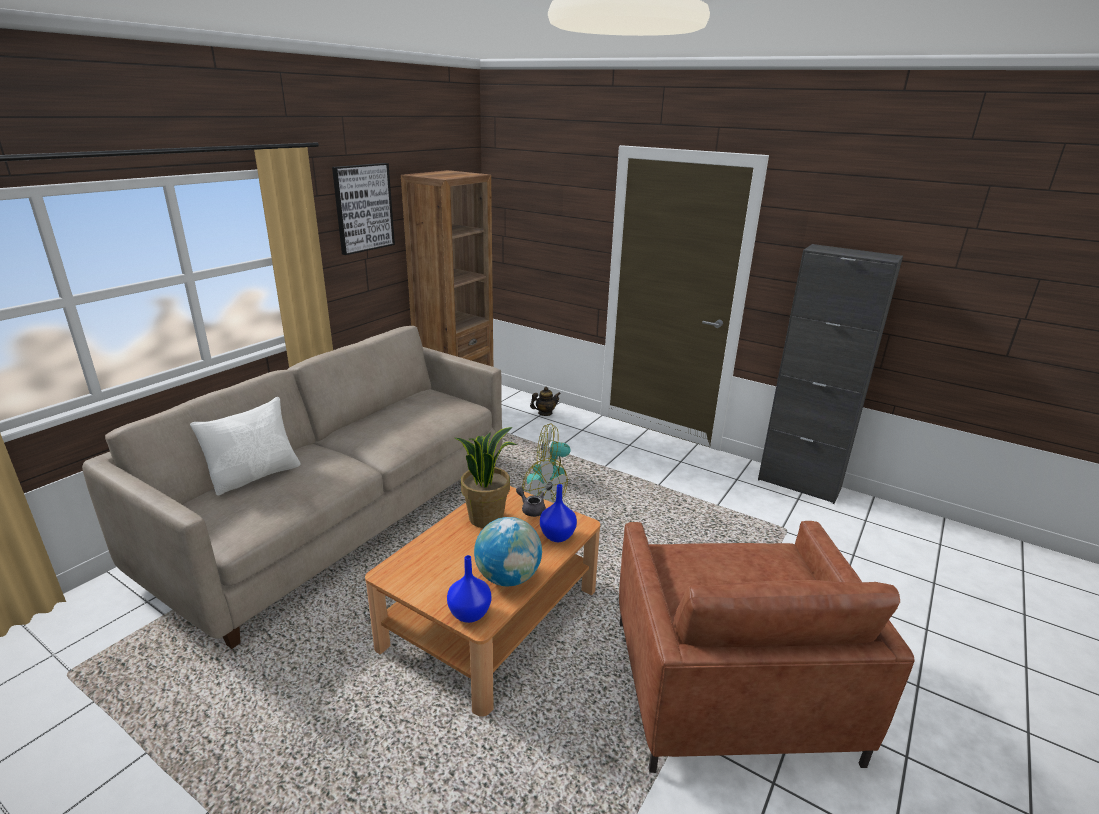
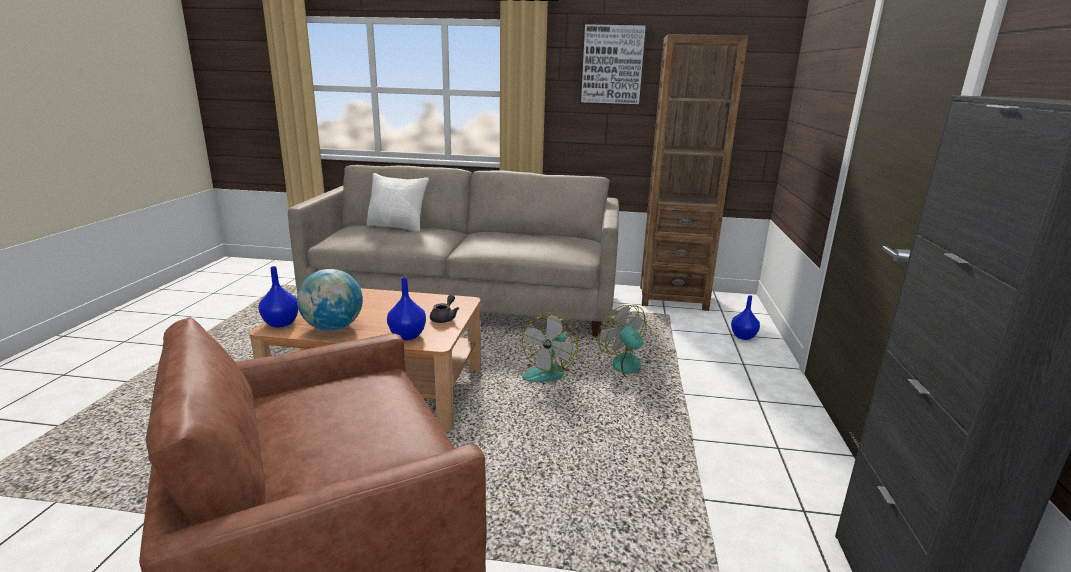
camera: 65 degrees right, 5 degrees down
(486, 517) = (417, 304): potted plant -> none
(545, 413) = (743, 336): teapot -> blue vase

